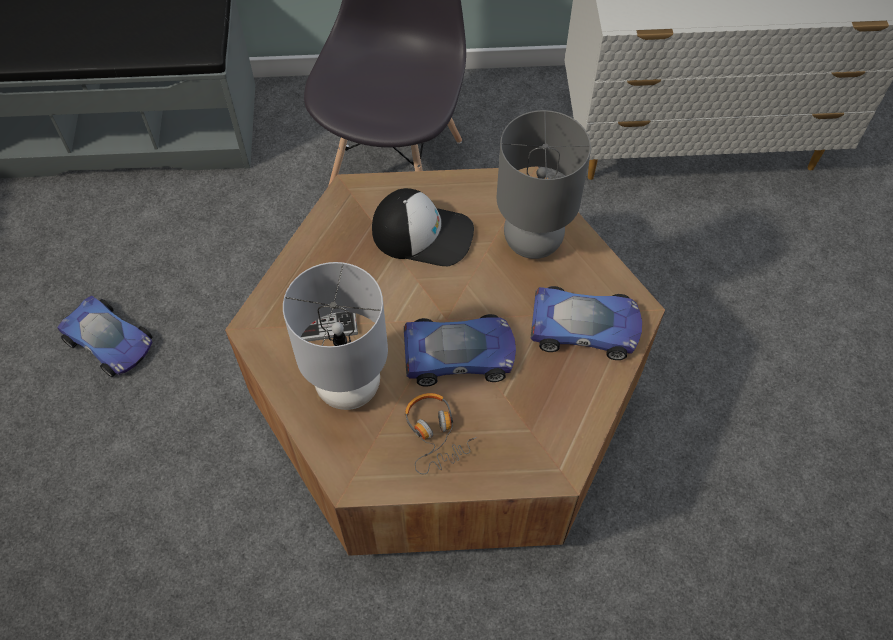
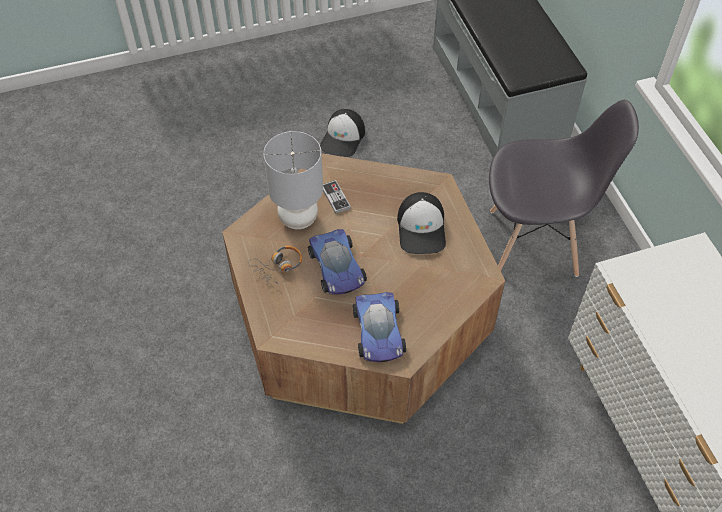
camera: 75 degrees right, 5 degrees down
(110, 342) = (343, 138): toy car -> cap
(533, 241) = (438, 290): grey table lamp -> none

